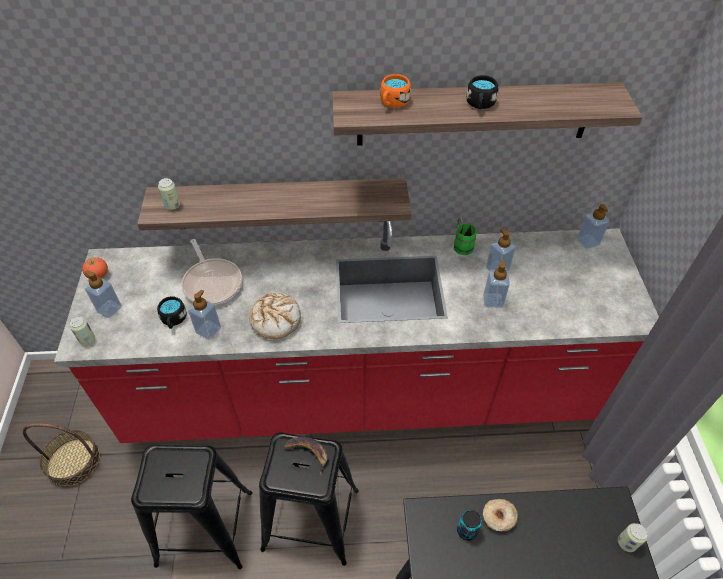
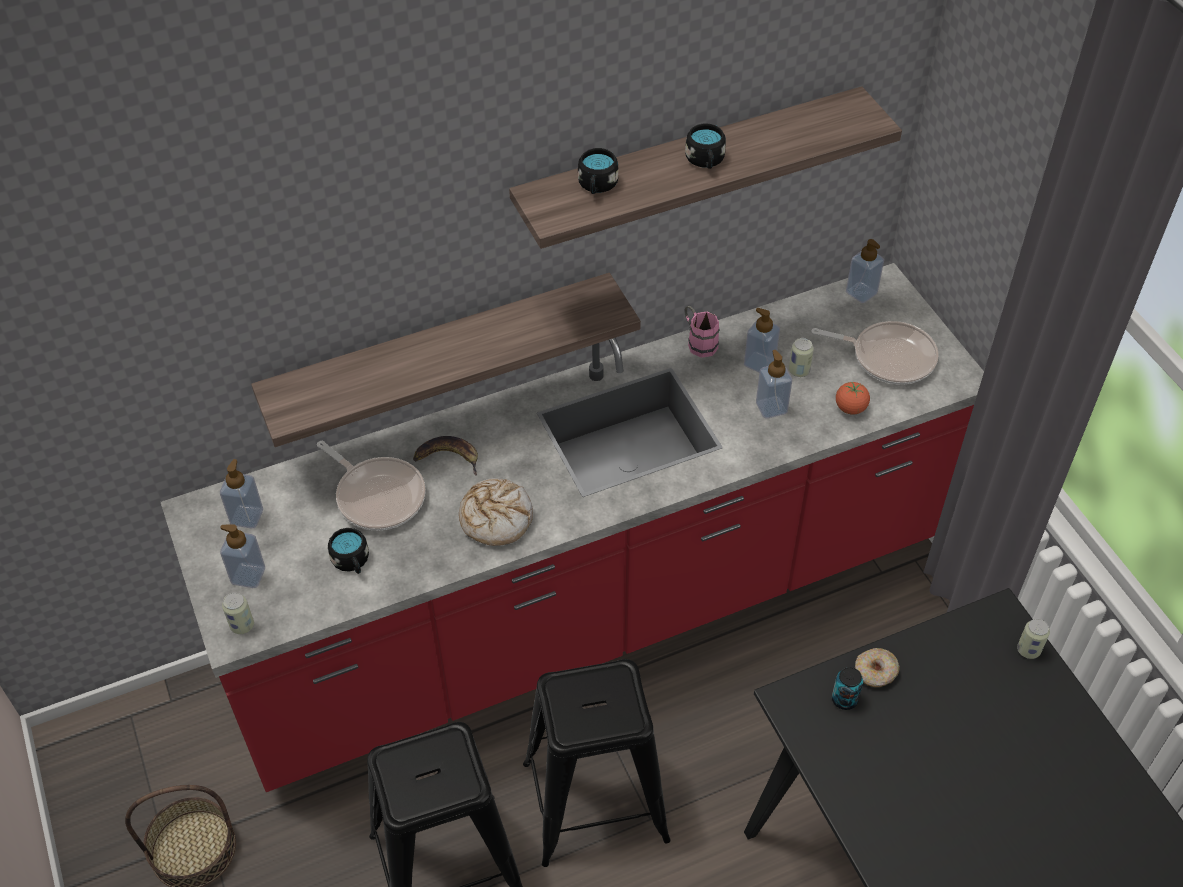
camera: 20 degrees left, 0 degrees up
(98, 275) = (201, 535): tomato -> tomato (850, 408)
(172, 205) = (307, 399): can -> can (799, 371)
(208, 330) = (409, 560): soap dispenser -> soap dispenser (247, 517)
(308, 453) = (596, 686): banana -> banana (448, 458)
(392, 103) = (597, 186): orange mug -> black mug
(461, 244) = (698, 342): green mug -> pink mug
(591, 289) = (888, 357): none -> frying pan

